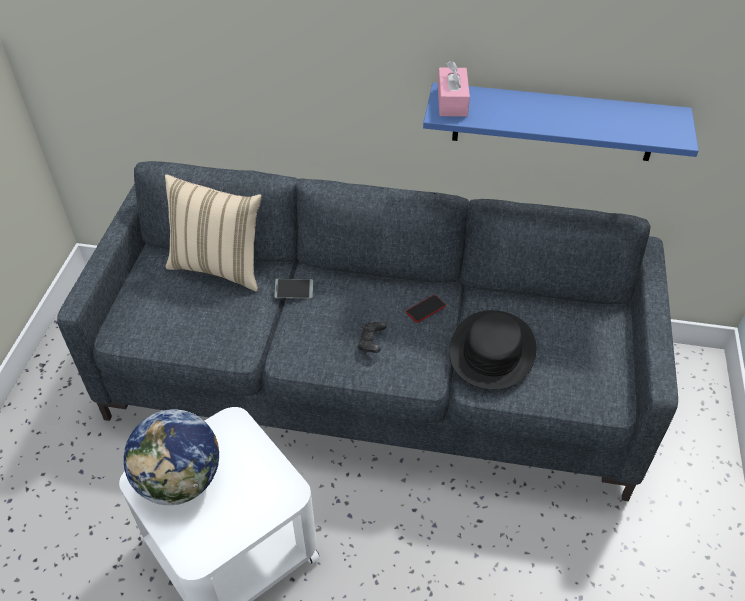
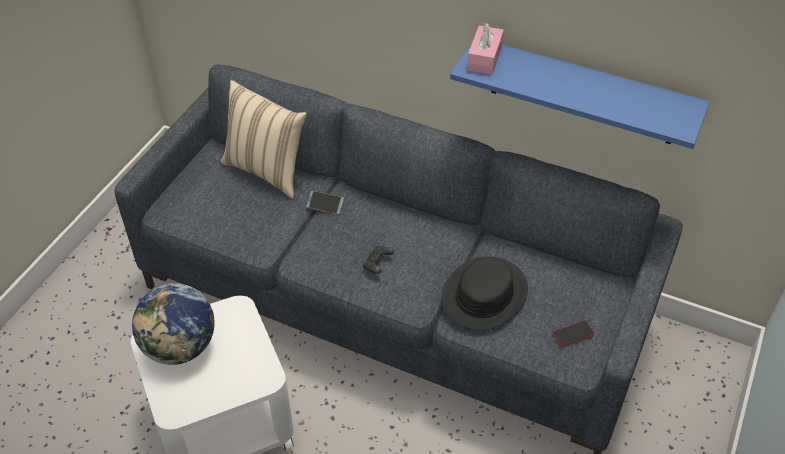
camera: 15 degrees right, 0 degrees up
(425, 309) = (437, 244): phone -> phone (573, 334)

